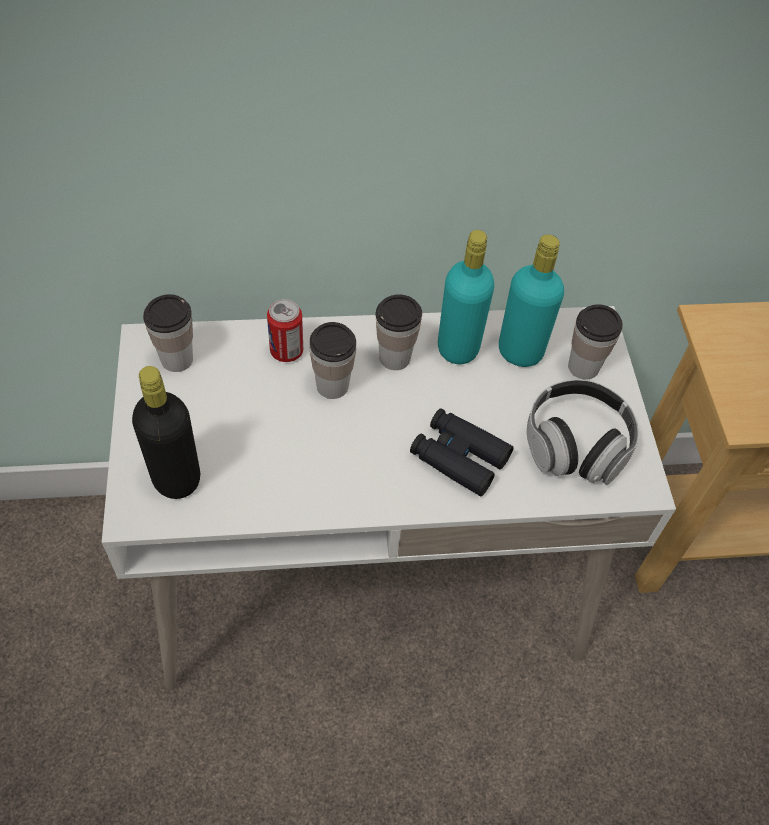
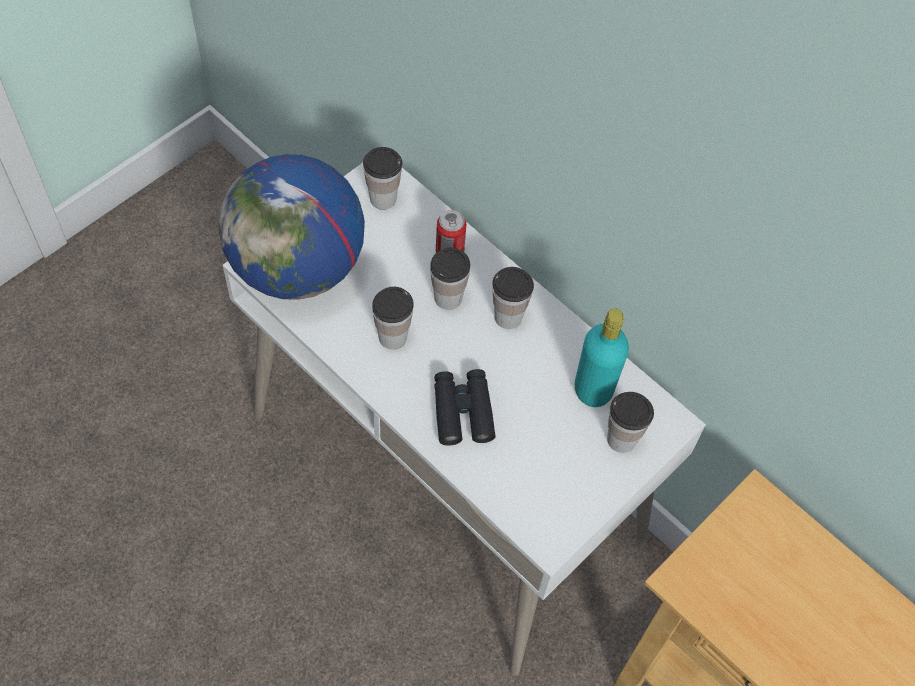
camera: 50 degrees right, 5 degrees up
(176, 479) = (297, 267): black bottle -> globe
(331, 455) = (393, 337): none -> cup
(458, 348) = (556, 349): turquoise bottle -> none
(576, 445) = (543, 477): headphones -> none

